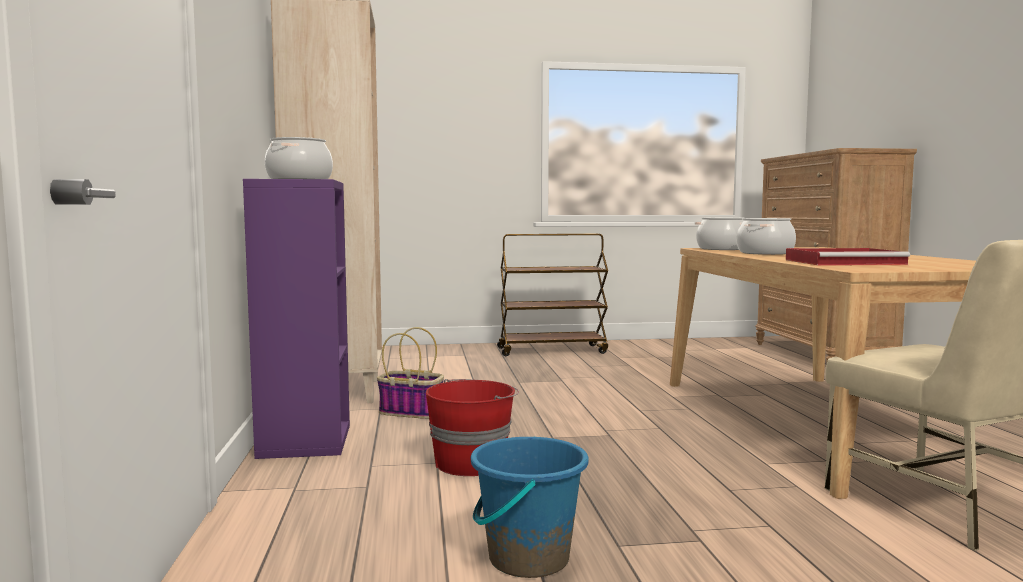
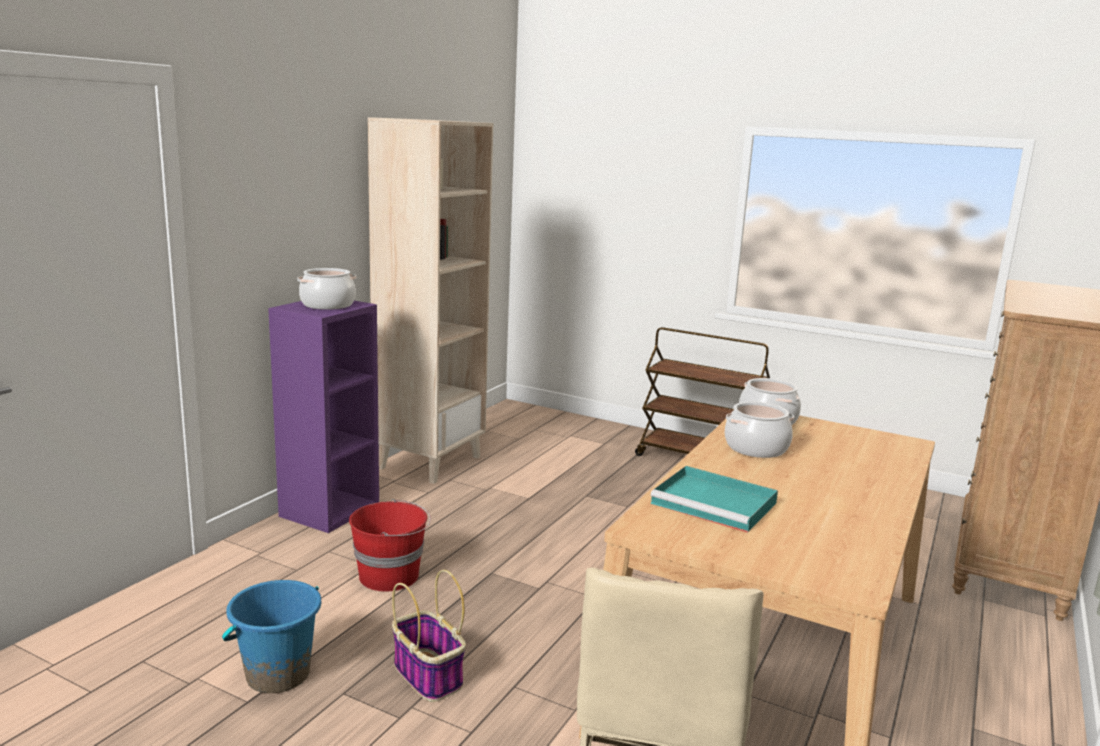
camera: 35 degrees right, 10 degrees up
(412, 412) = (442, 505): basket -> basket (429, 676)
(846, 262) = (716, 503): red tray -> turquoise tray

